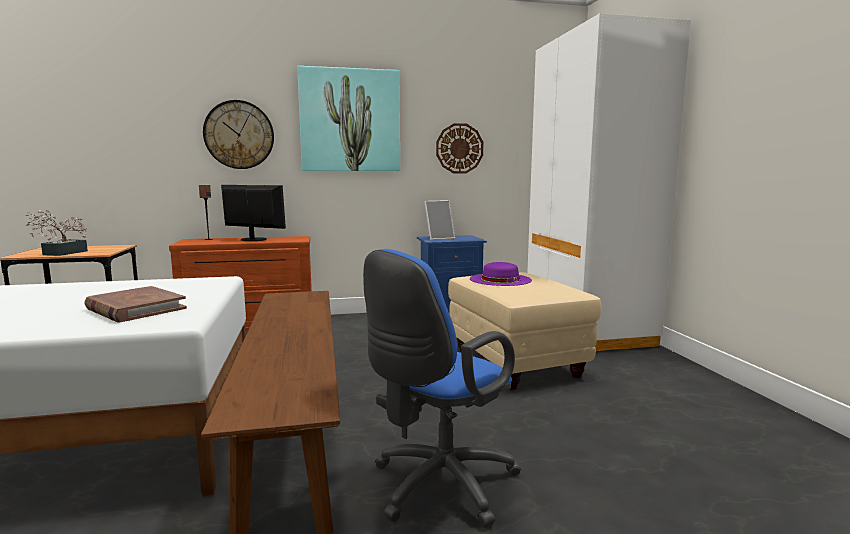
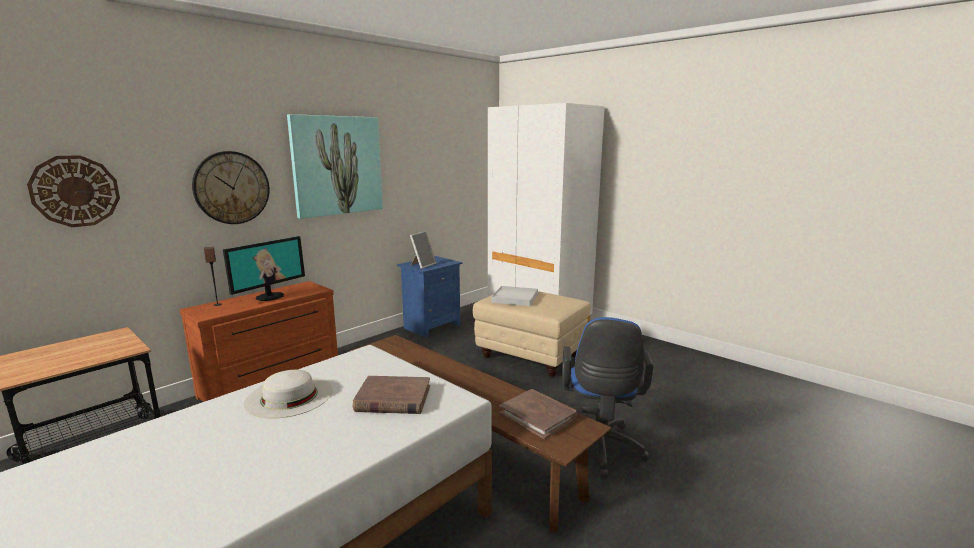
camera: 35 degrees left, 5 degrees up
(61, 253) = (73, 361): potted plant -> none
(88, 291) = (289, 396): none -> white hat
(253, 239) = (269, 296): monitor -> monitor turned 135 degrees clockwise
(287, 381) = (538, 416): none -> brown book
(459, 148) = (422, 183): wall clock -> wall clock (75, 191)
(500, 279) = (515, 298): purple hat -> white tray

